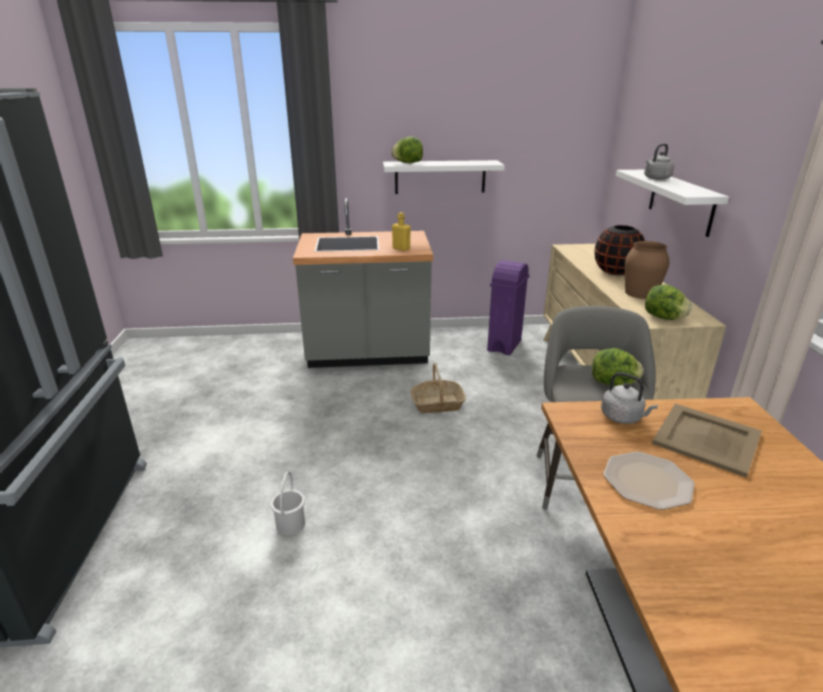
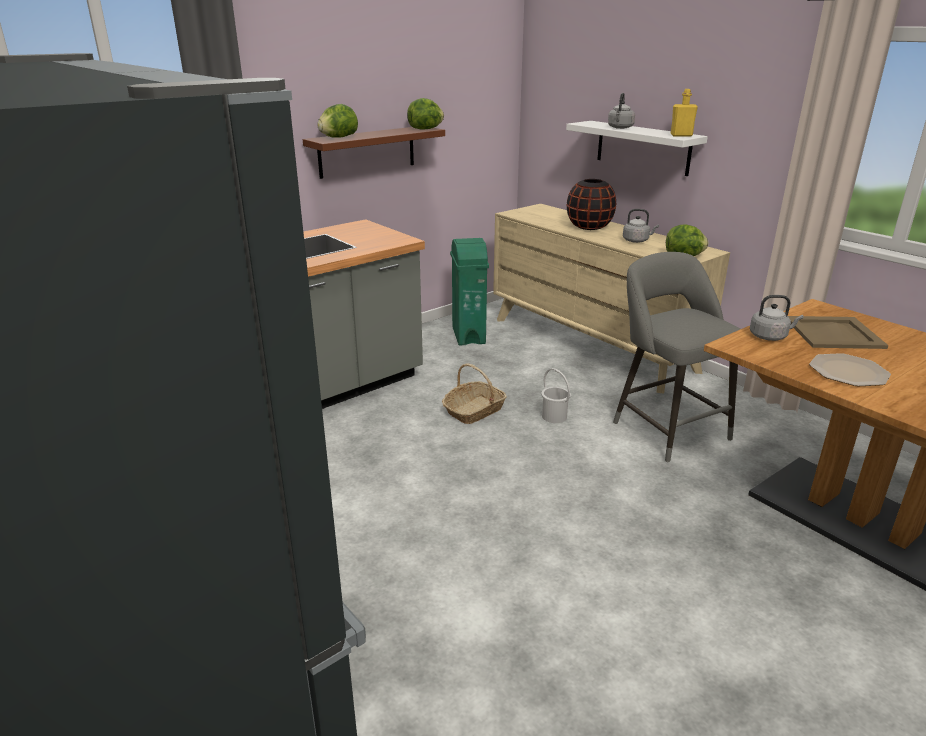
camera: 35 degrees left, 0 degrees up
(291, 524) = (477, 577): white bucket -> white bucket (554, 416)
(401, 249) = (380, 241): yellow bottle -> yellow bottle (681, 135)
(440, 177) = (367, 151): white shelf -> brown shelf
(504, 345) = (469, 336): purple trash can -> green trash can
(613, 384) = (700, 321): lettuce -> lettuce (426, 129)
(641, 293) = (637, 241): brown vase -> grey kettle

